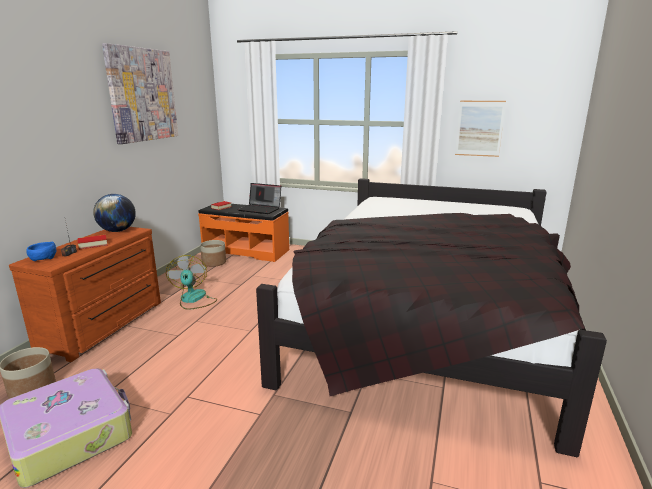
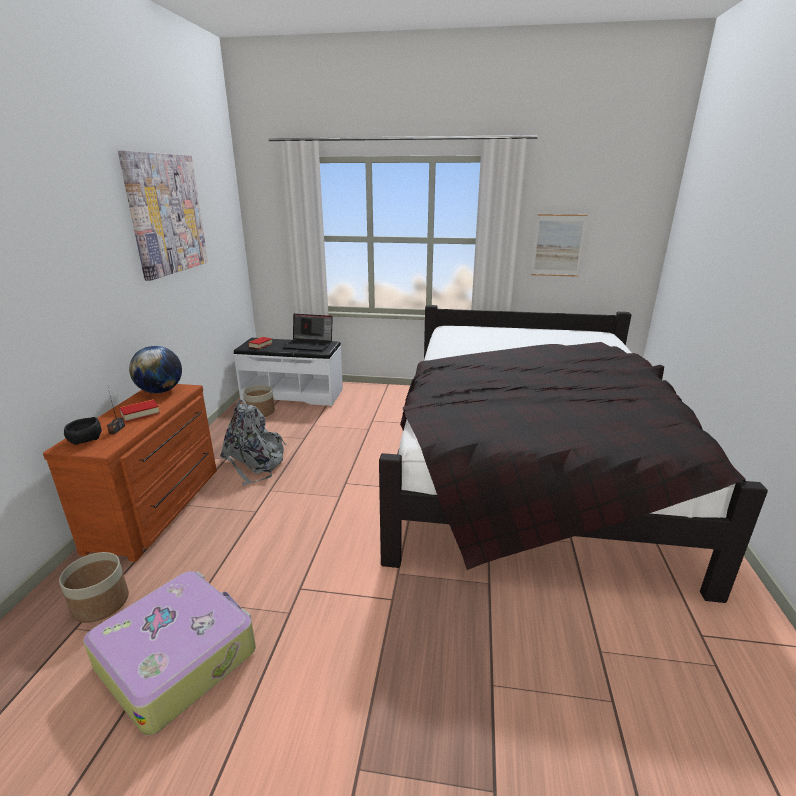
camera: 10 degrees left, 5 degrees up
(42, 258) = (84, 440): blue bowl -> black bowl
(193, 300) = (255, 463): fan -> grey backpack
(246, 251) = (293, 394): orange bench -> white bench

